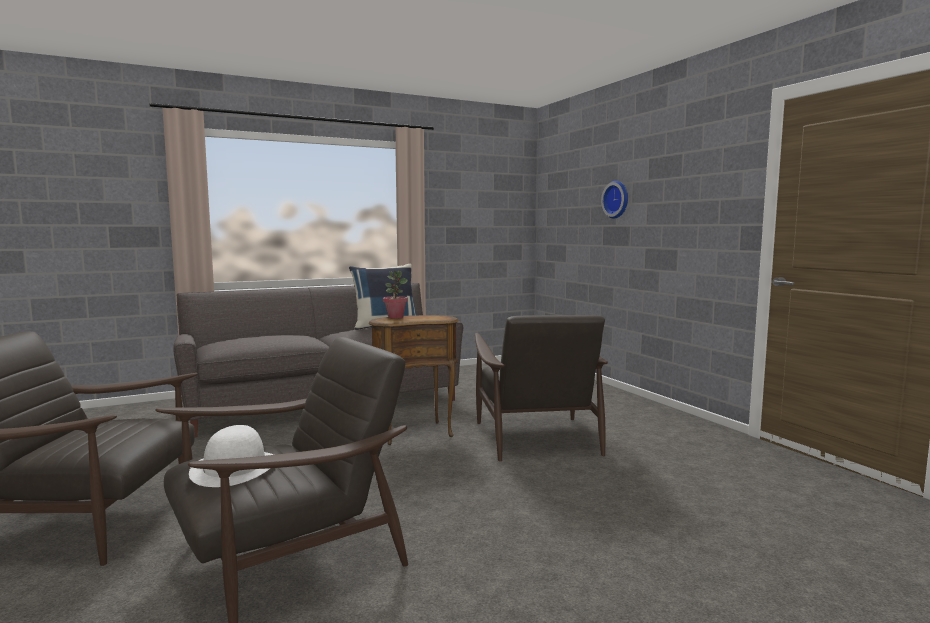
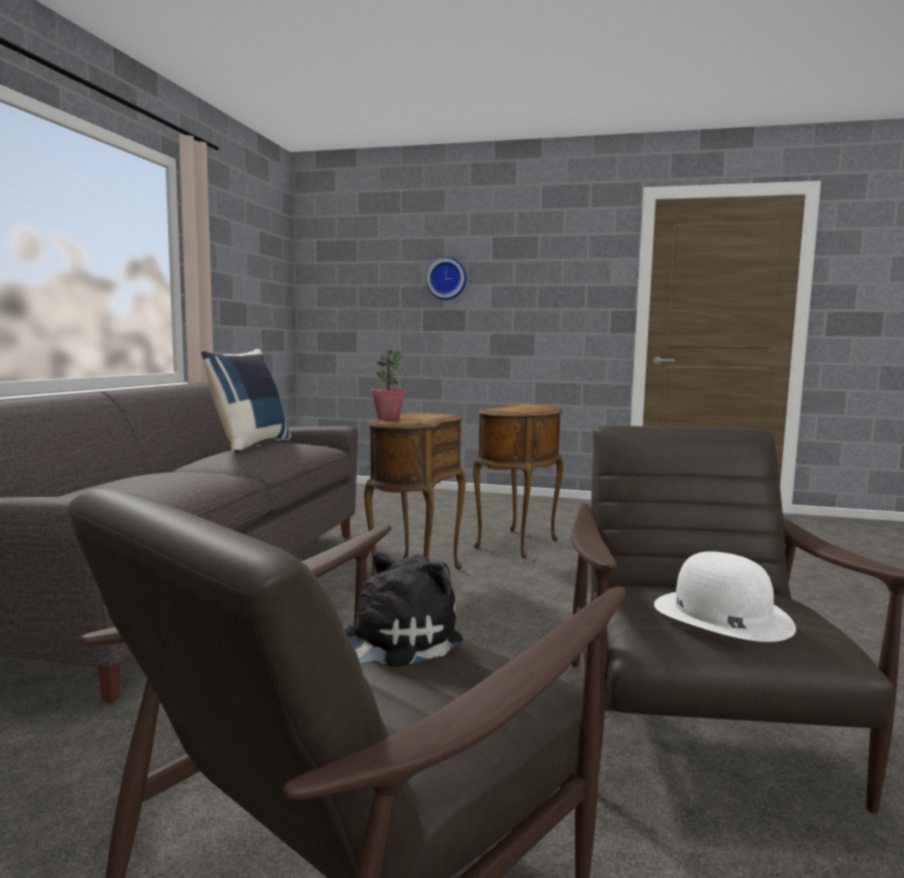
camera: 50 degrees left, 0 degrees up
(137, 424) = (393, 642): none -> plush toy
(536, 436) = (519, 544): brown armchair -> brown side table

